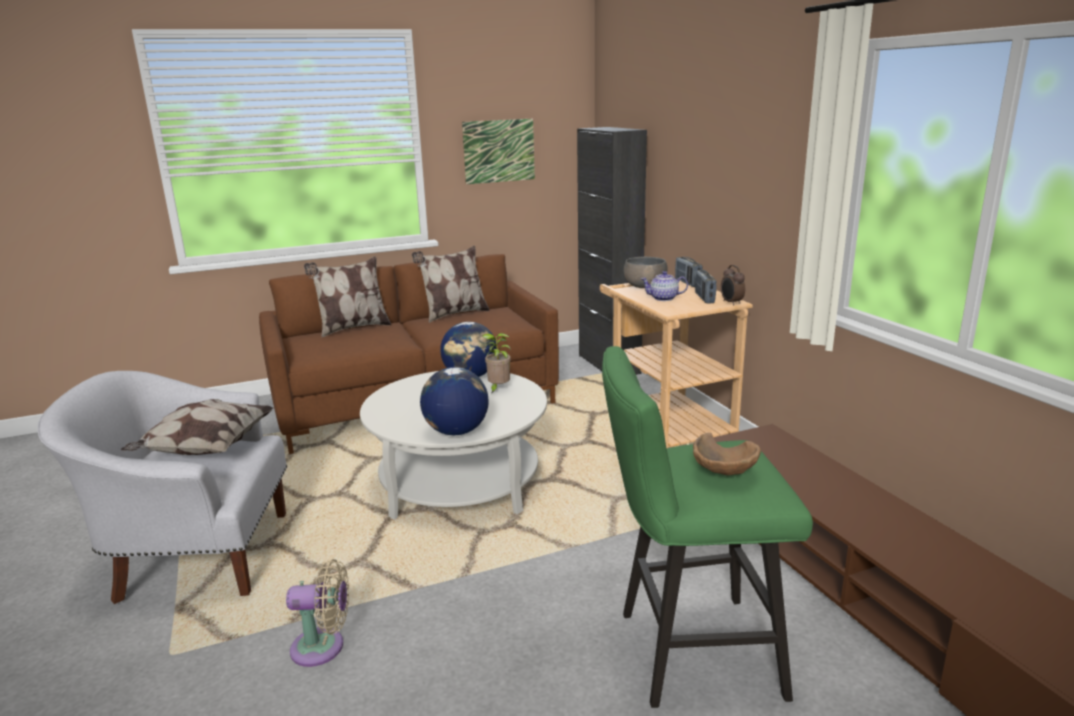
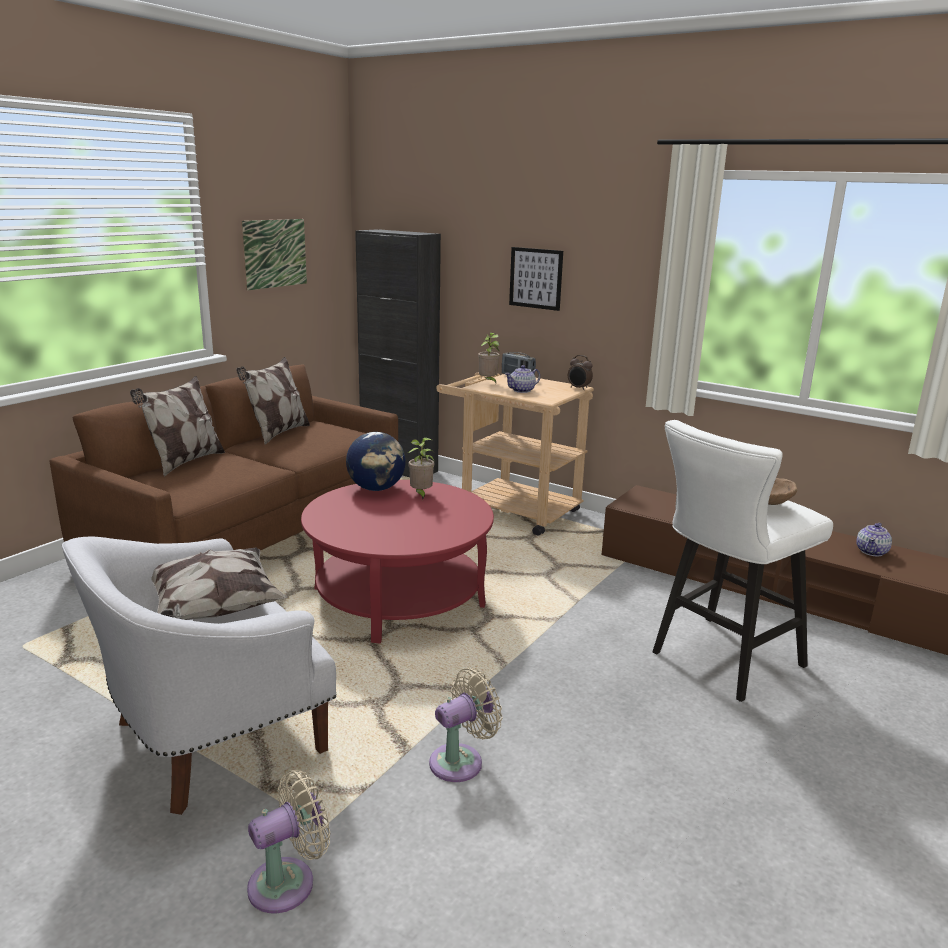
camera: 35 degrees left, 0 degrees up
(103, 686) = (288, 882): none -> beige fan
(456, 431) = (444, 536): globe -> none
(460, 483) = (398, 597): white coffee table -> red coffee table
(644, 286) = (488, 382): grey bowl -> potted plant
(687, 652) = (719, 661): green stool -> white stool
(704, 298) = (552, 387): radio -> none
(714, 177) = (536, 278): none -> picture
(991, 582) = (872, 551): none -> teapot

